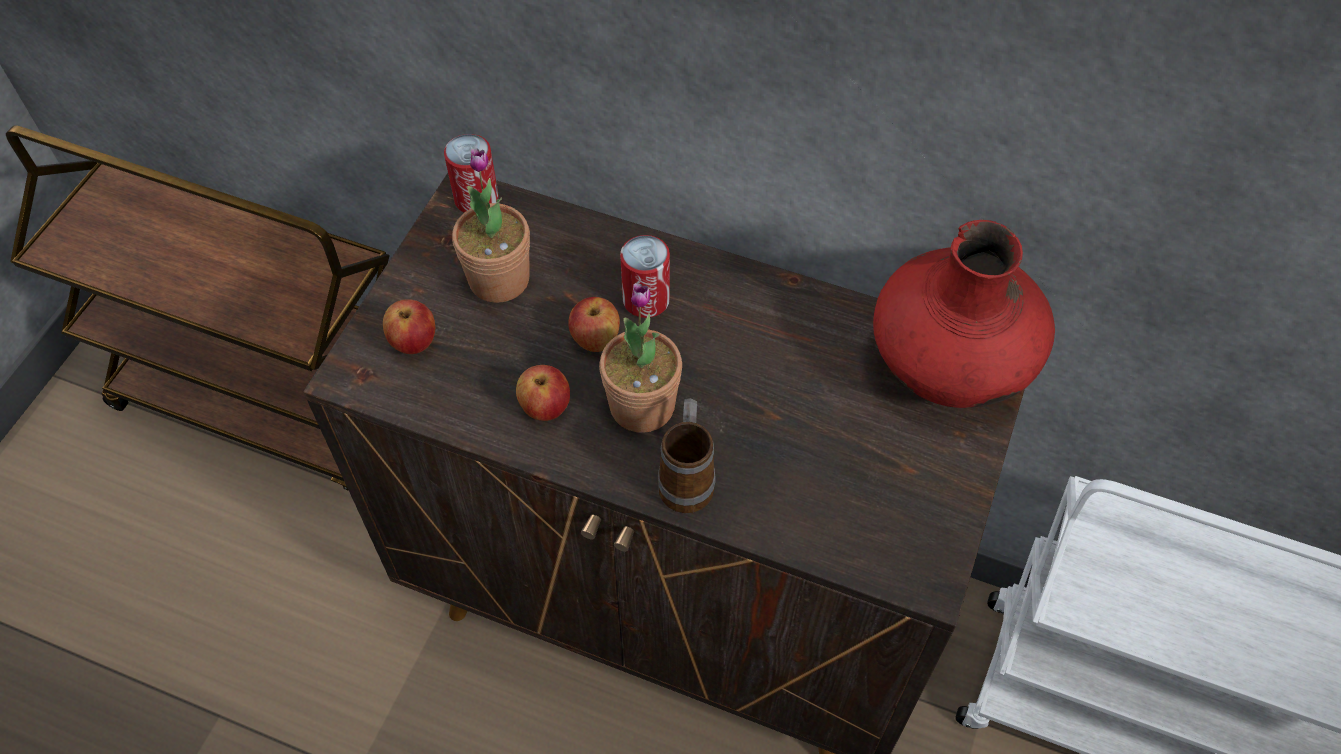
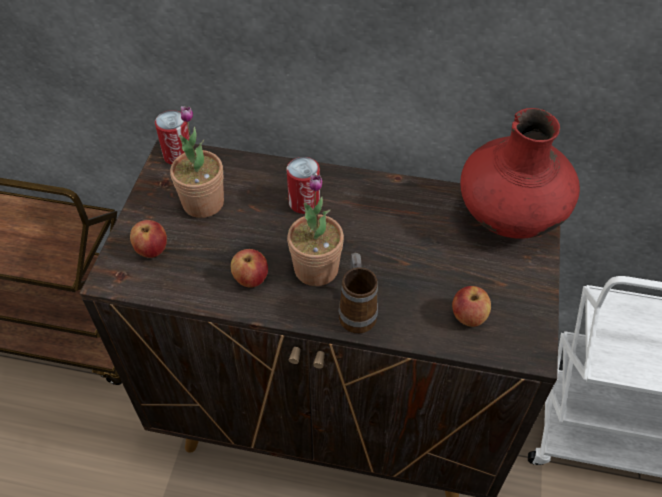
camera: 10 degrees left, 5 degrees down
(595, 339) = (276, 231): apple -> apple (468, 317)

